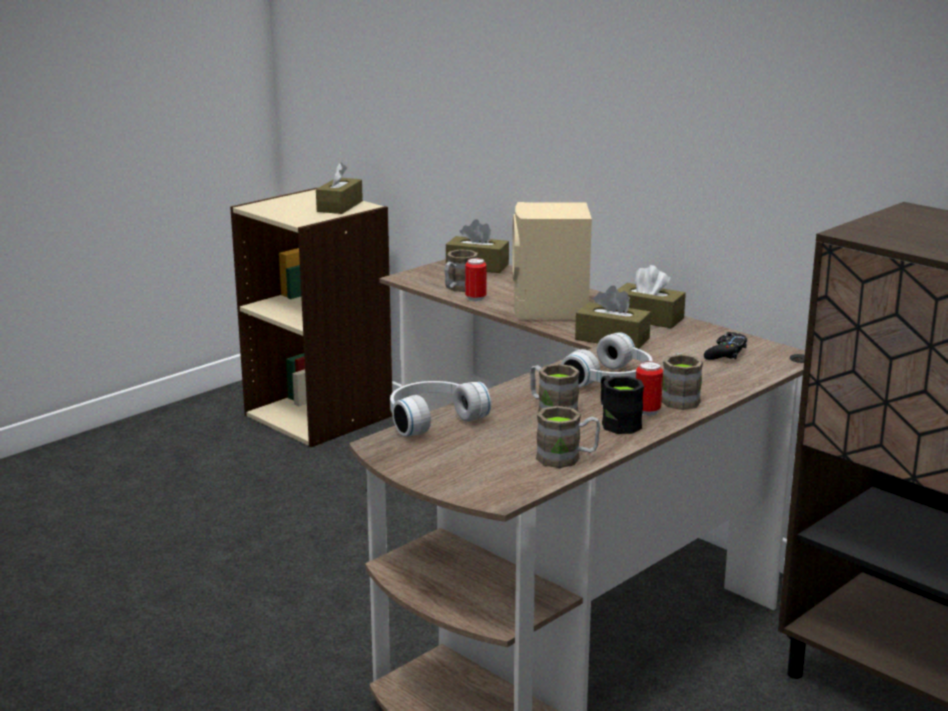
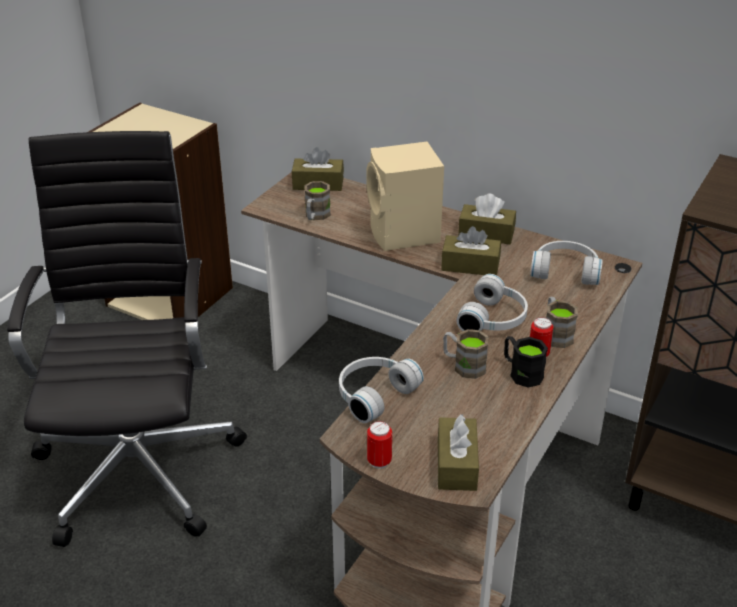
camera: 15 degrees left, 15 degrees up
(211, 550) = (140, 465): none -> black office chair
(340, 206) = (174, 128): brown tissue box -> brown tissue box (456, 464)
(475, 298) = (336, 227): can -> can (379, 461)
(567, 458) = (504, 426): brown mug -> none
(725, 353) = (565, 271): black game controller -> white headphones

